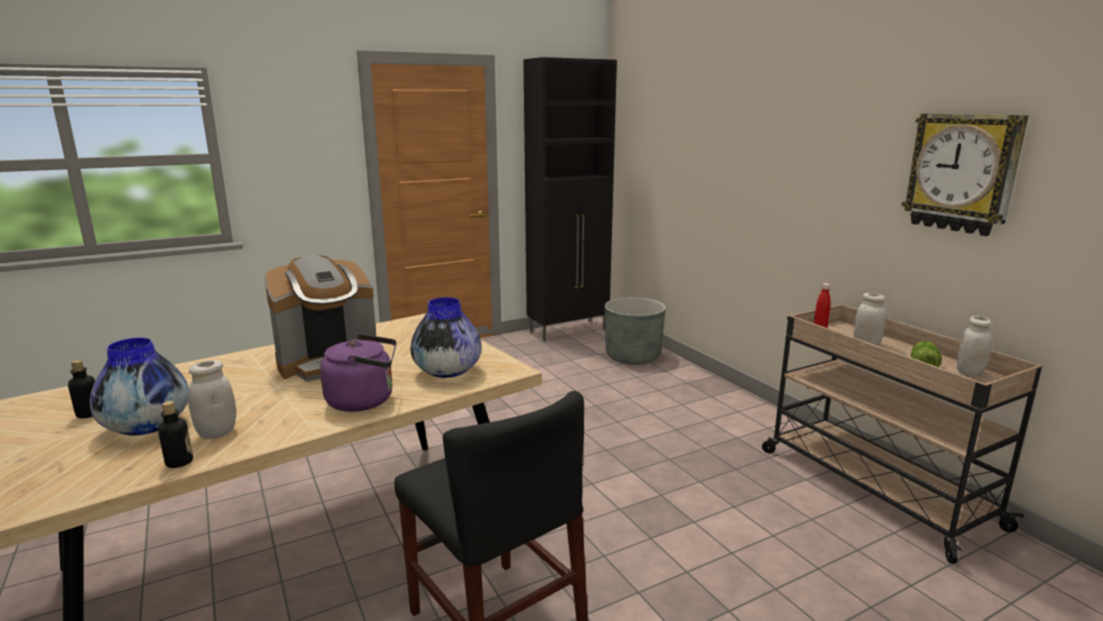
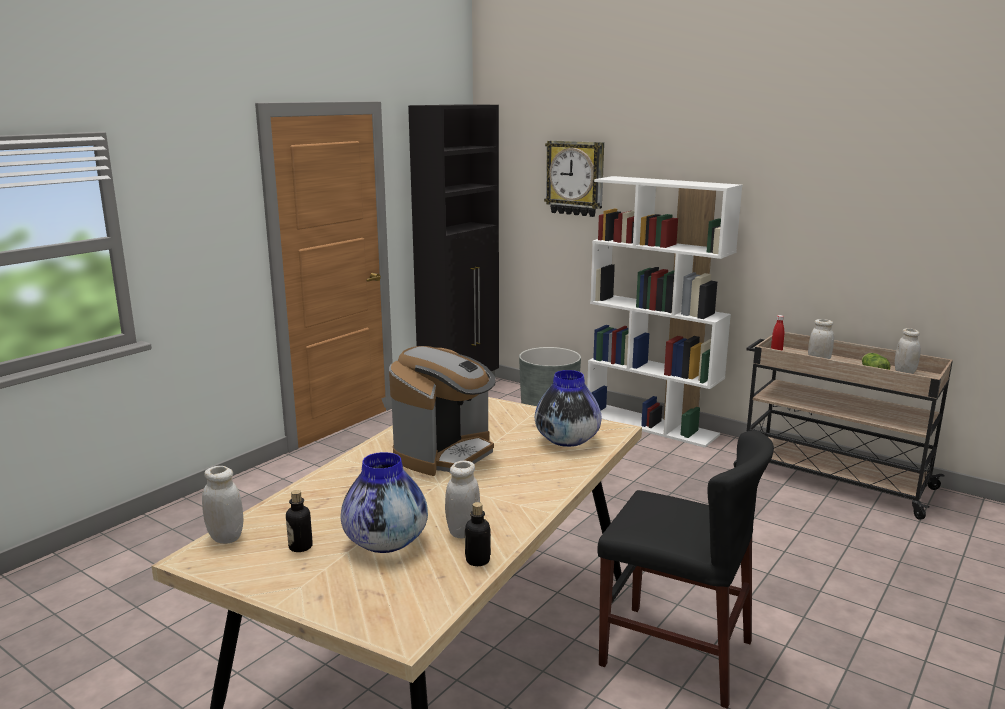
camera: 25 degrees left, 0 degrees up
(61, 394) = (226, 537): none -> white jar
(365, 400) = (541, 478): purple kettle -> none
(718, 390) = (652, 425): none -> white bookcase
(962, 173) = (876, 218): wall clock -> wall clock (575, 178)

